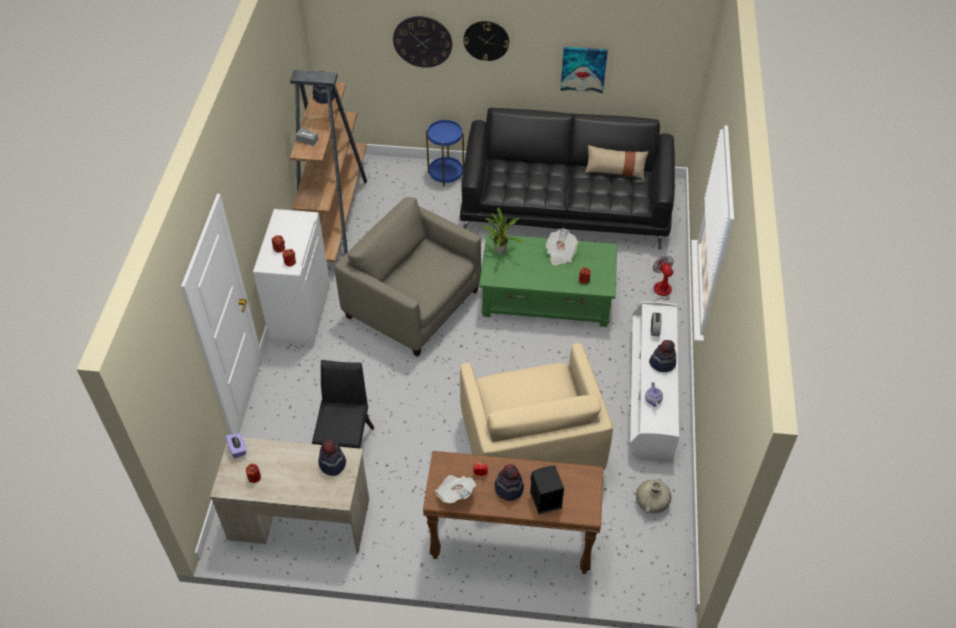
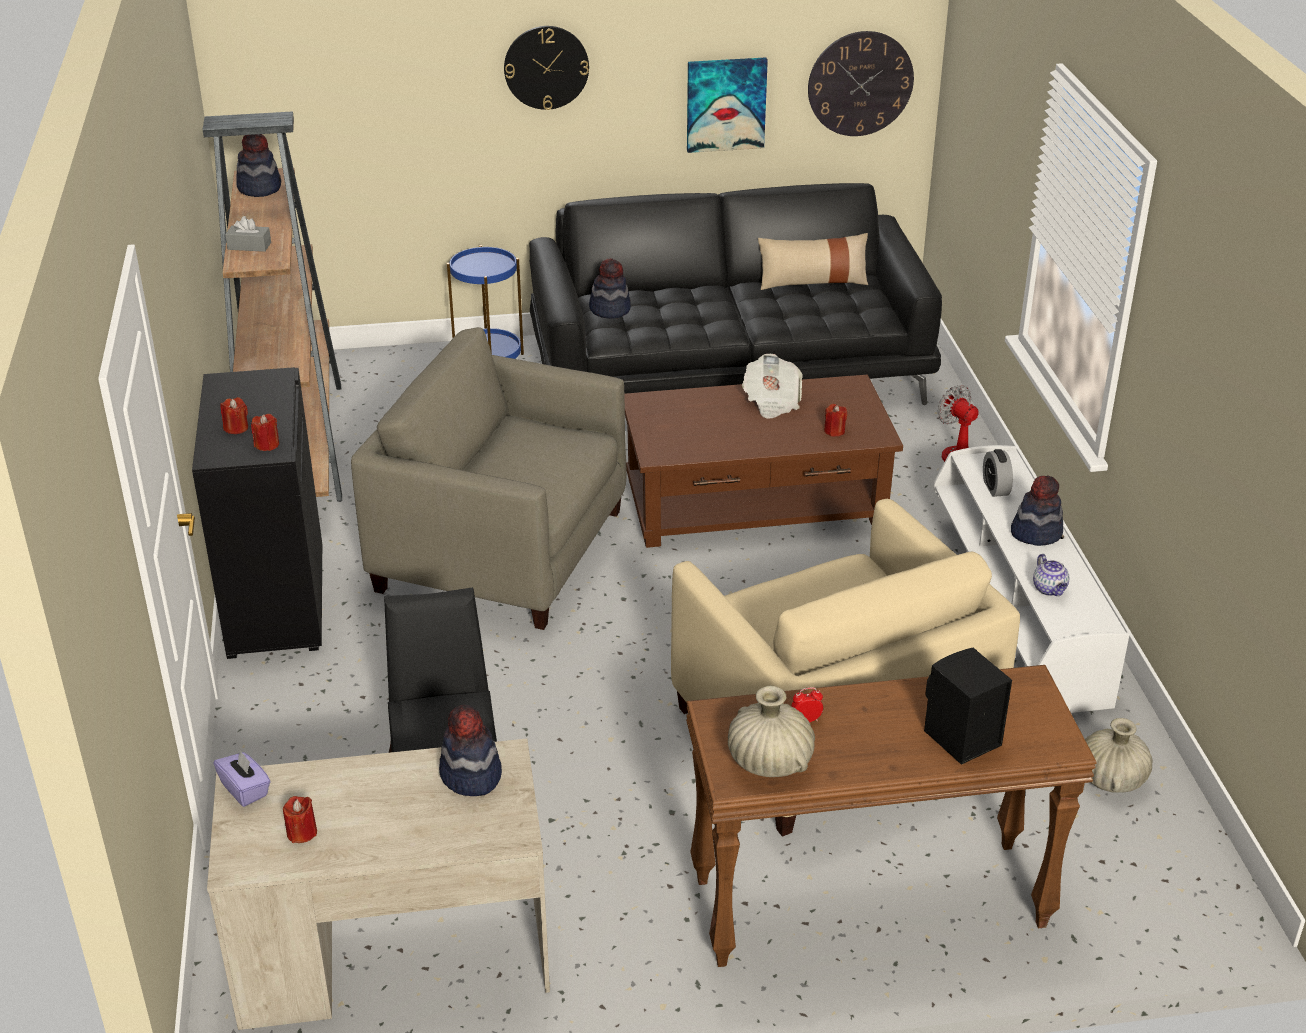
camera: 15 degrees left, 15 degrees down
(300, 313) = (274, 600): white cabinet -> black cabinet
(422, 41) = (427, 85): wall clock -> wall clock (860, 83)
(455, 493) = (769, 762): newspaper -> beige vase
(500, 249) = (657, 411): potted plant -> none
(509, 488) = (877, 733): hat -> hat (610, 309)
(547, 298) = (756, 502): green coffee table -> brown coffee table

